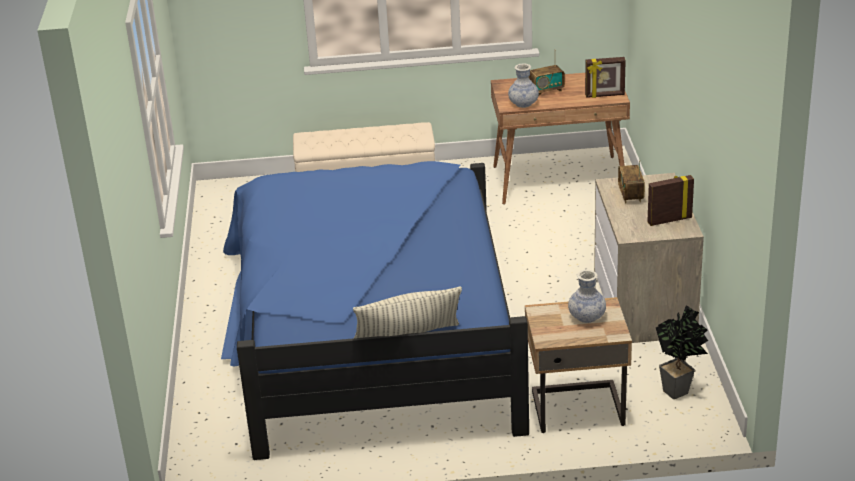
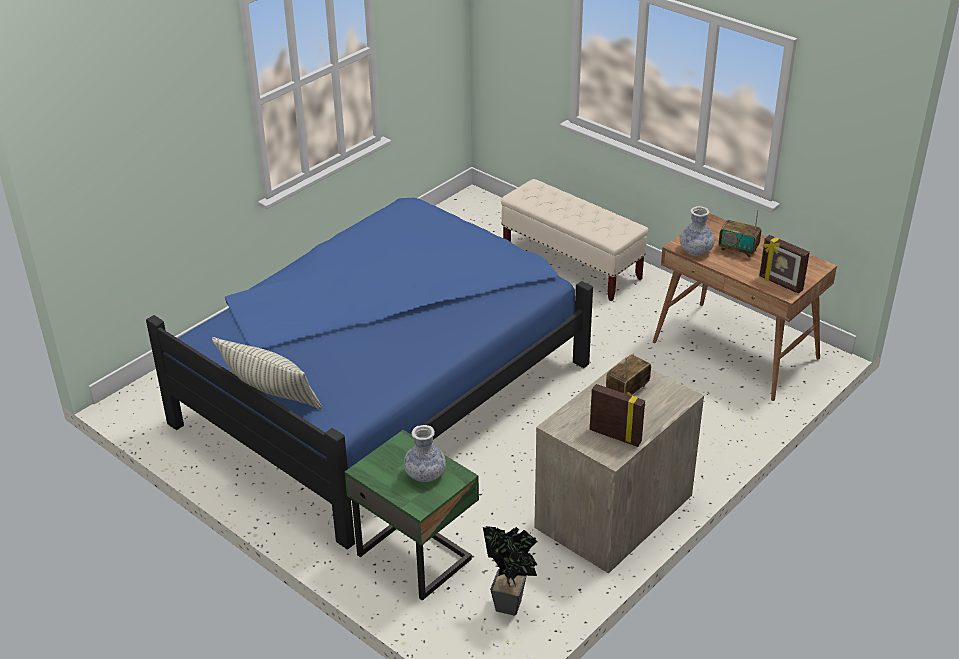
camera: 45 degrees right, 5 degrees up
(576, 407) = (416, 556): beige nightstand -> green nightstand

